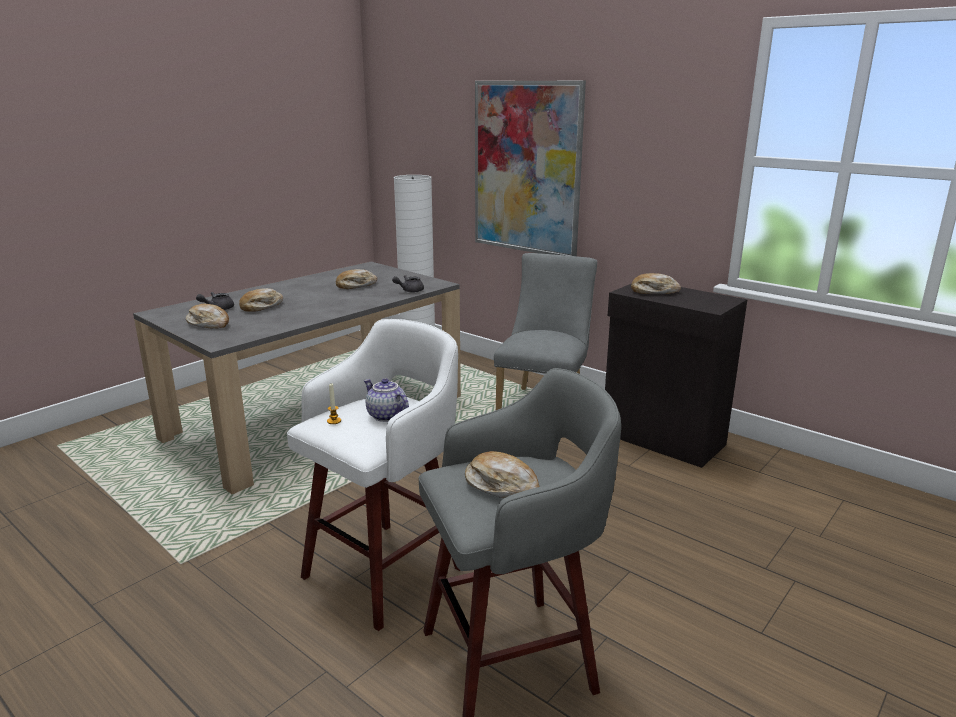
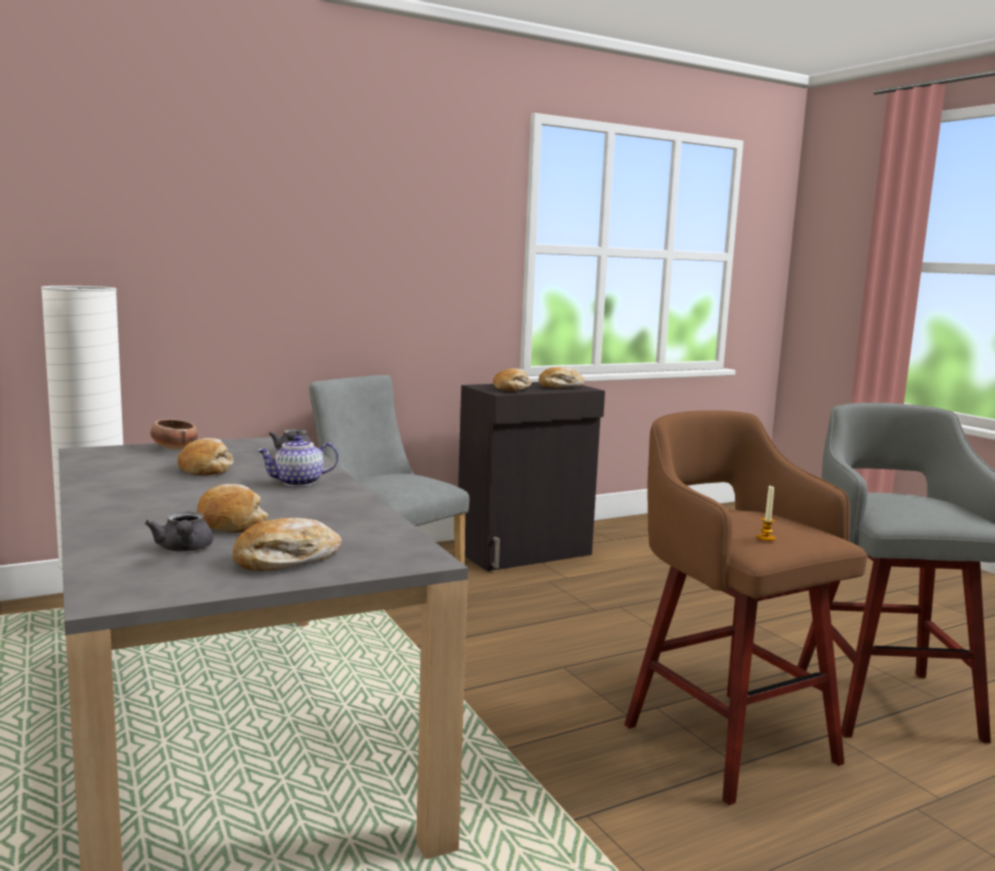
camera: 70 degrees left, 10 degrees down
(385, 416) = (757, 518): teapot -> teapot (298, 483)
(387, 570) = (725, 740): white stool -> brown stool
(393, 273) = (174, 448): none -> bowl
(502, 486) = (923, 505): bread -> bread (560, 386)
(526, 168) = (257, 268): picture -> none

